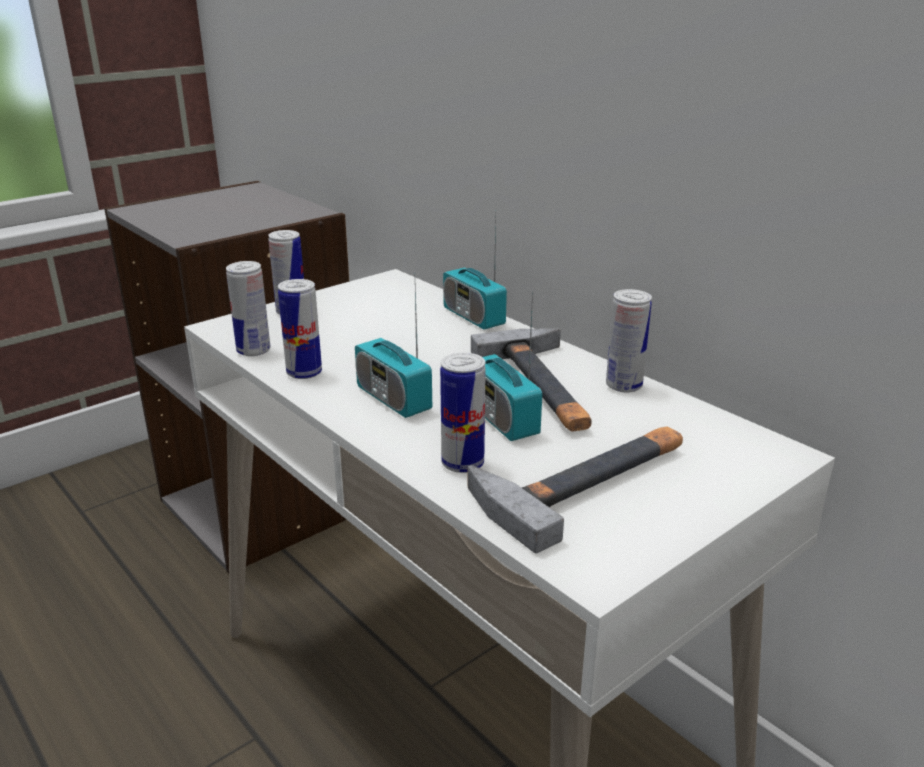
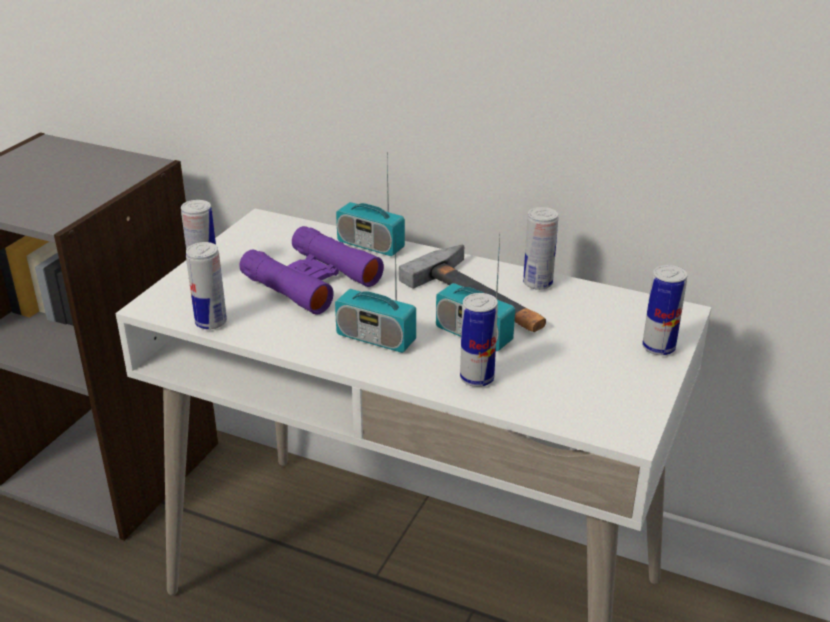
camera: 25 degrees left, 5 degrees up
(304, 373) = (278, 333): can -> can (658, 348)
(384, 335) = (311, 280): none -> purple binoculars
(586, 480) = (571, 368): hammer -> none

